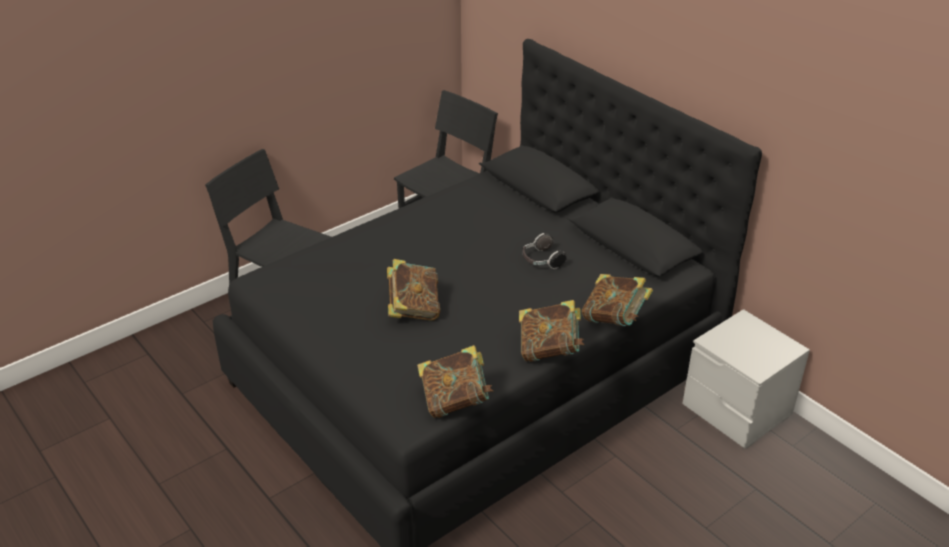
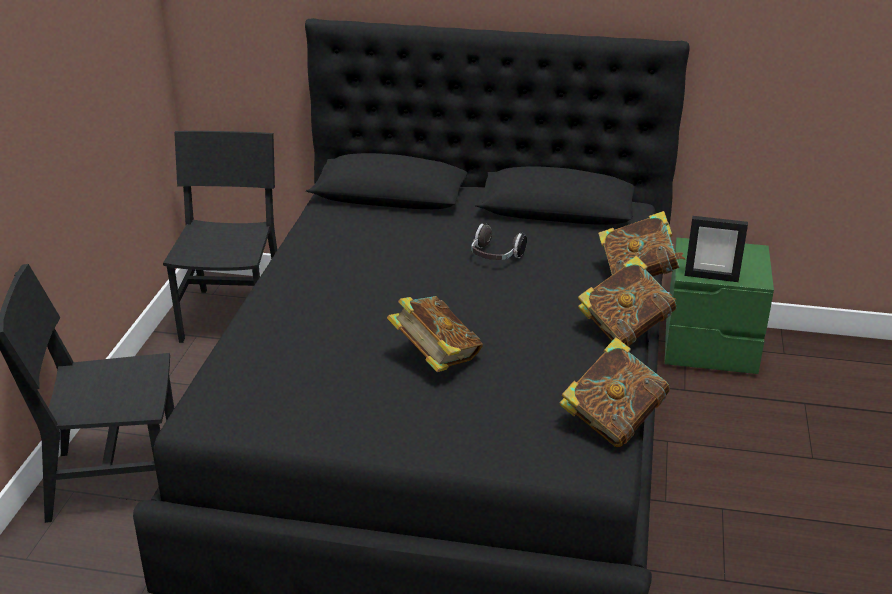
camera: 40 degrees left, 5 degrees down
(724, 350) = (711, 276): none -> picture frame
(737, 410) = (709, 347): white nightstand -> green nightstand

